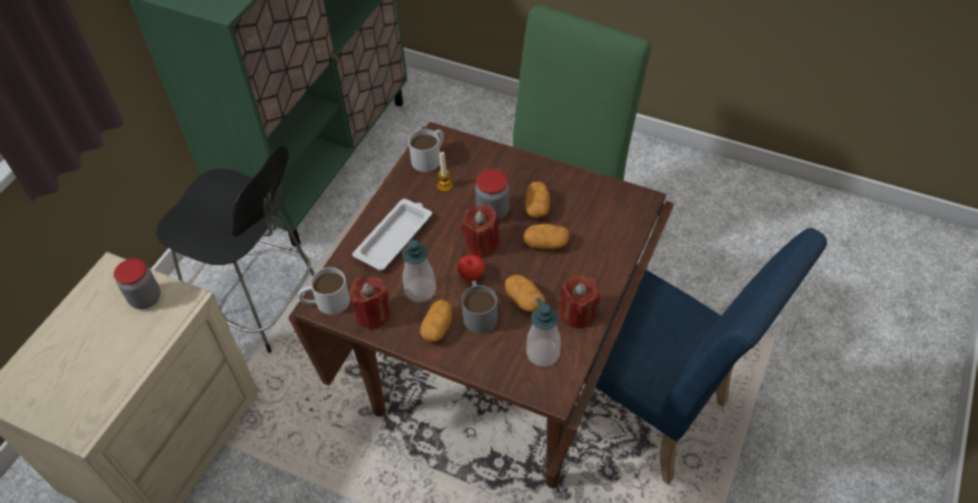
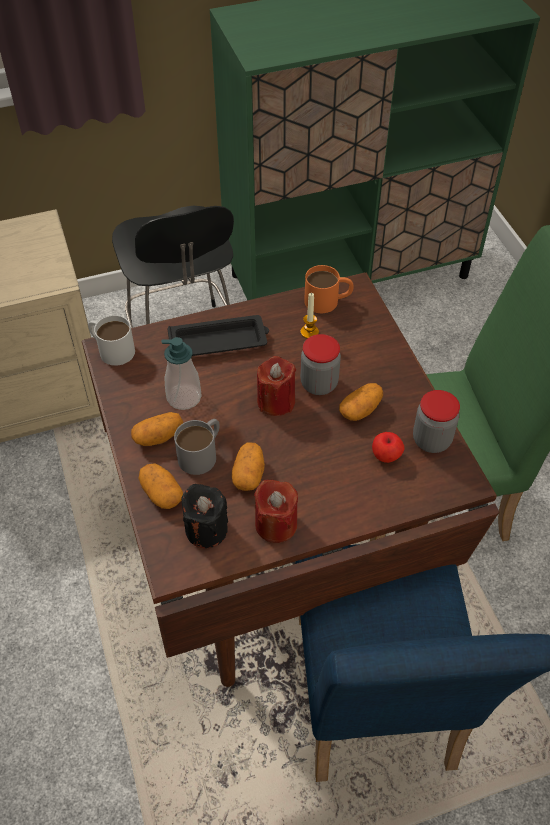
camera: 45 degrees right, 0 degrees up
(146, 298) = (38, 259): jar -> jar (431, 440)
(372, 314) = (129, 385): red candle -> none
(395, 237) = (219, 341): white tray -> black tray
(430, 157) = (328, 301): white mug -> orange mug
(471, 275) = (236, 419): apple -> apple (386, 456)
(543, 353) = (206, 529): soap dispenser -> black candle
(546, 244) = (327, 445): potato -> potato (161, 494)

